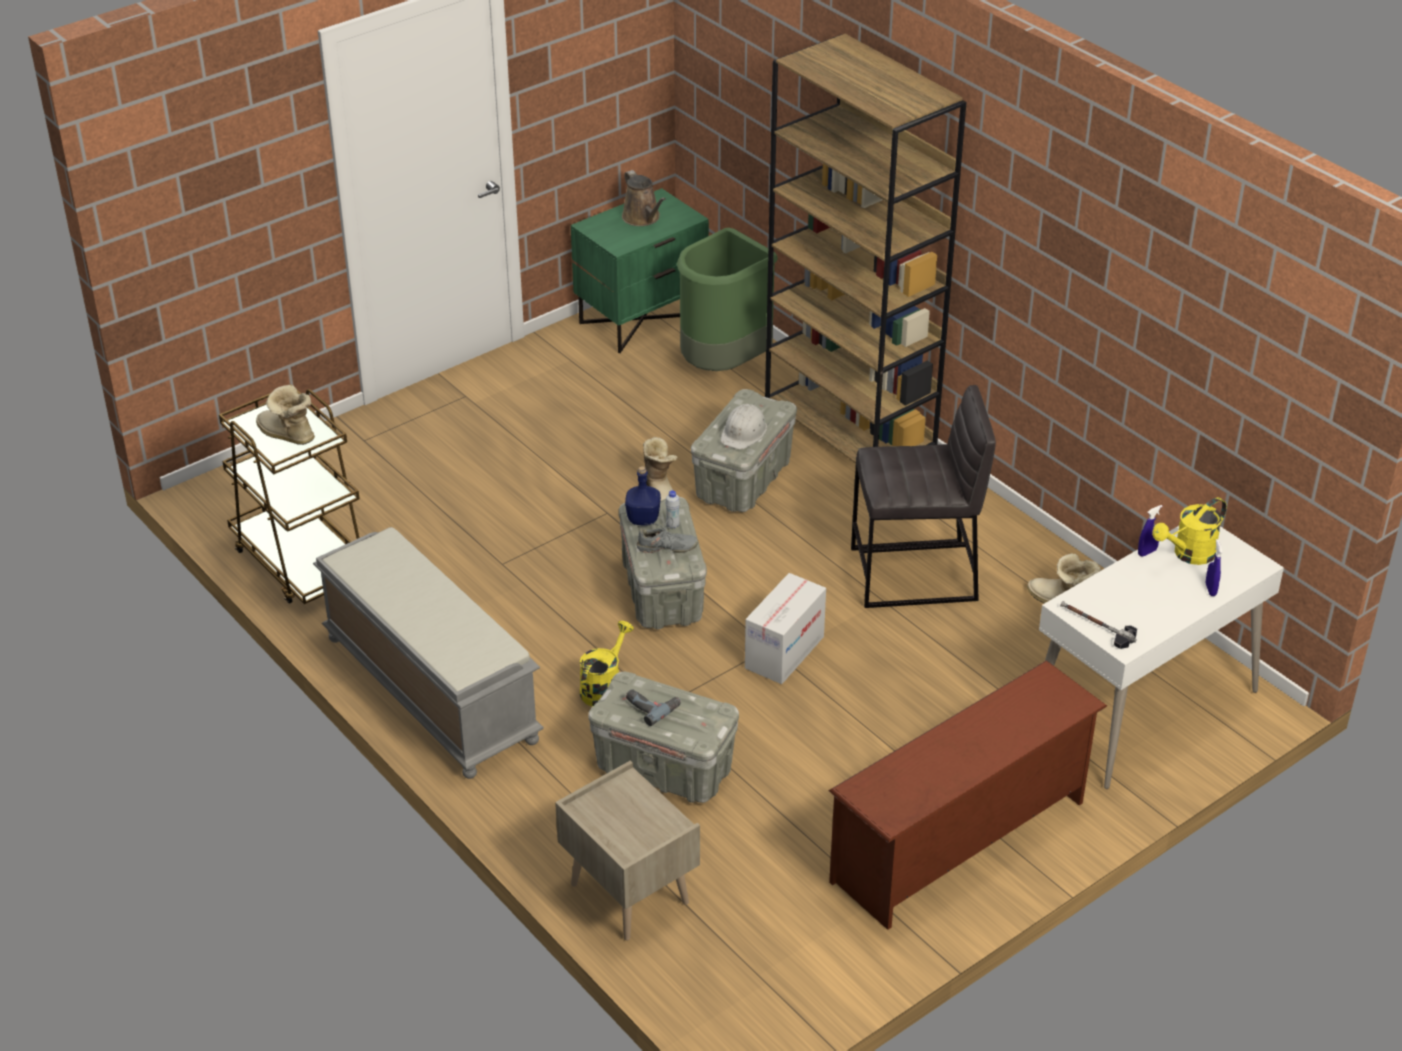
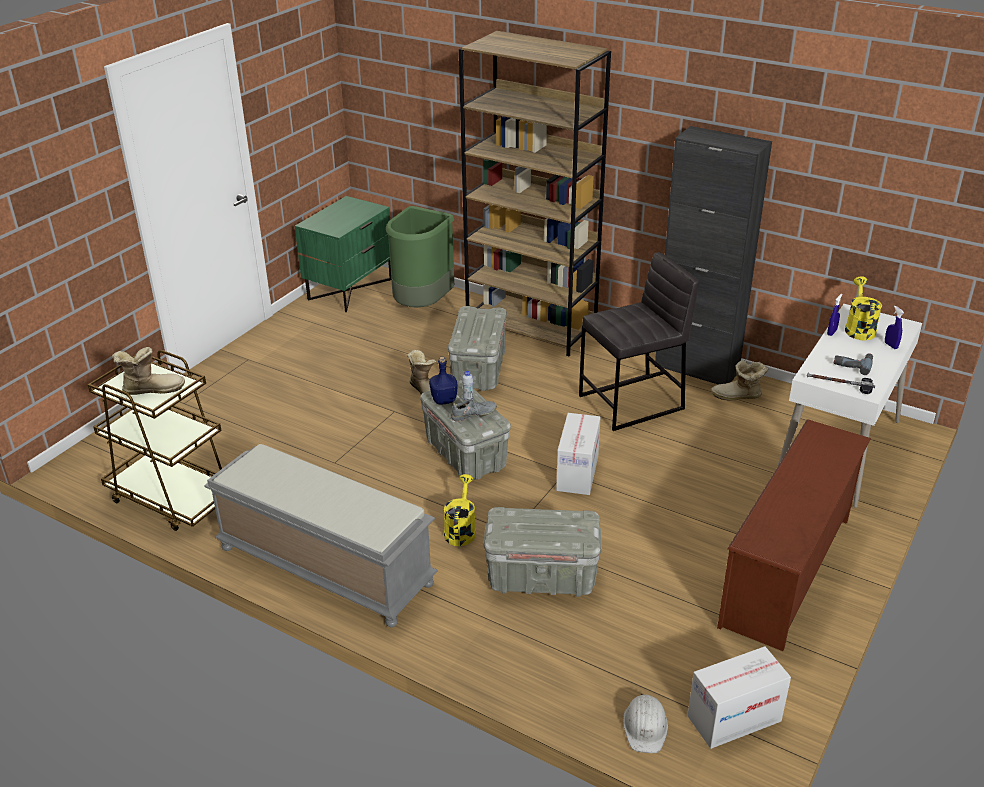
camera: 20 degrees left, 5 degrees down
(286, 436) = (152, 389): boot -> boot turned 150 degrees clockwise
(628, 893) = (571, 682): beige nightstand -> none
(643, 218) = (343, 213): brown watering can -> none
(652, 706) = (532, 527): power drill -> power drill (853, 364)
(744, 432) = (480, 331): white hard hat -> white hard hat (645, 727)
(781, 982) = (734, 718): none -> cardboard box
(1034, 547) = (696, 369): none -> black cabinet
(1188, 555) = (858, 328): yellow watering can -> yellow watering can turned 150 degrees clockwise

